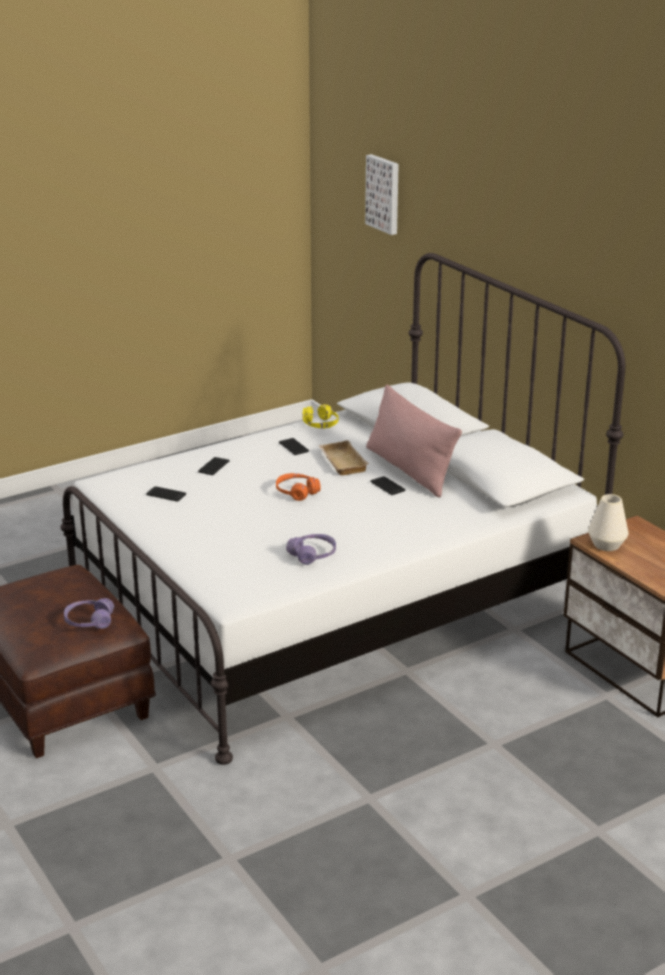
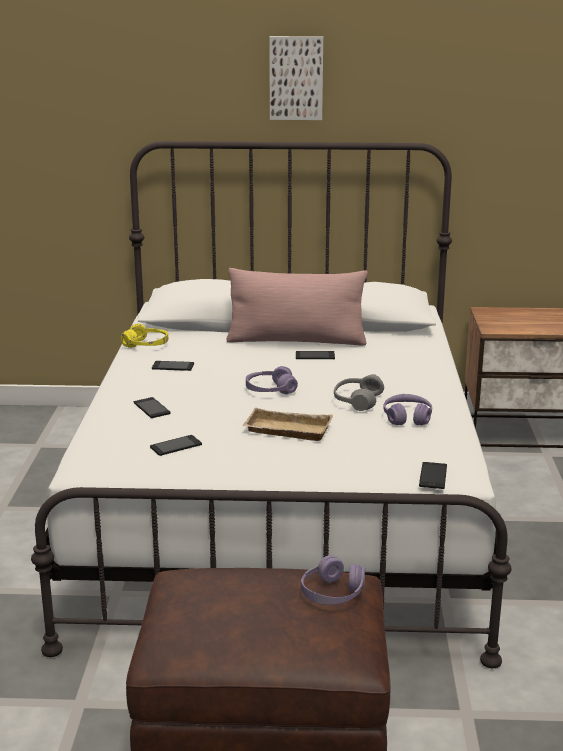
camera: 55 degrees left, 5 degrees down
(218, 591) = (433, 476): none -> phone
(297, 492) = (270, 390): orange headphones -> purple headphones
(319, 528) = (357, 401): none -> grey headphones
(341, 462) = (238, 358): beige tray -> beige tray (286, 431)
(384, 194) = (46, 101): picture -> picture (296, 78)
(606, 545) = (506, 327): white vase -> none

